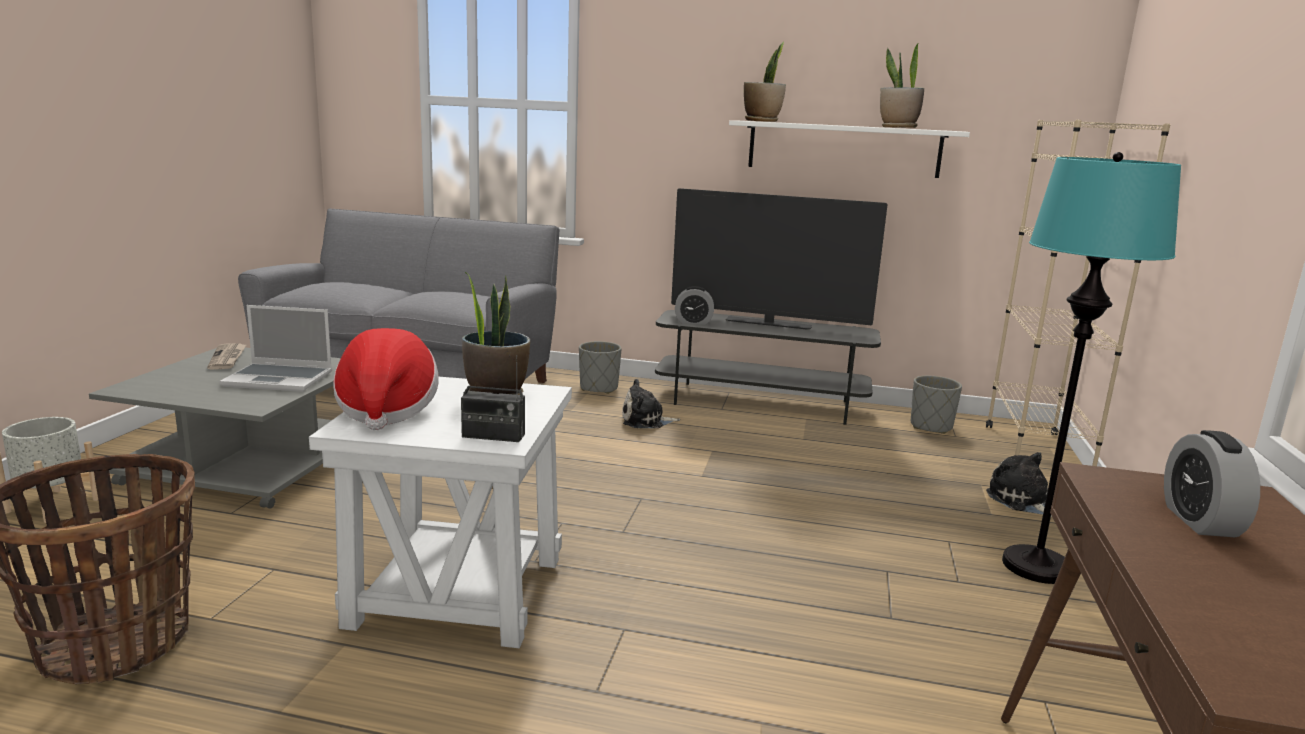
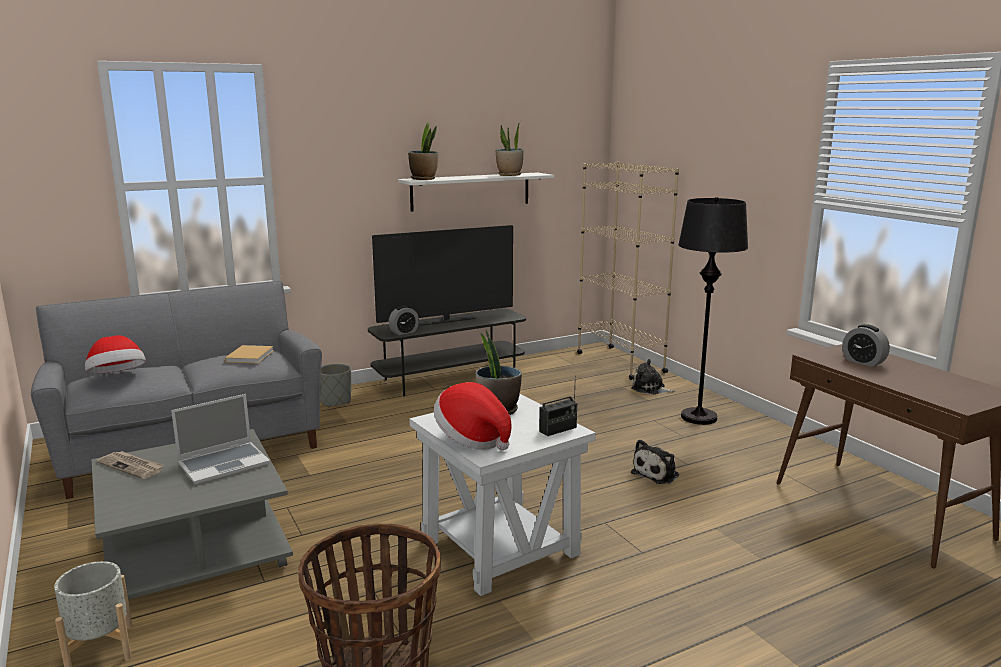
camera: 40 degrees left, 0 degrees up
(331, 285) = (117, 378): none -> hat
(461, 295) = (250, 356): none -> beige book
(646, 421) = (407, 413): plush toy -> plush toy (657, 473)
(930, 426) = (554, 362): grey planter -> none
(1037, 566) = (699, 417): turquoise floor lamp -> black floor lamp

